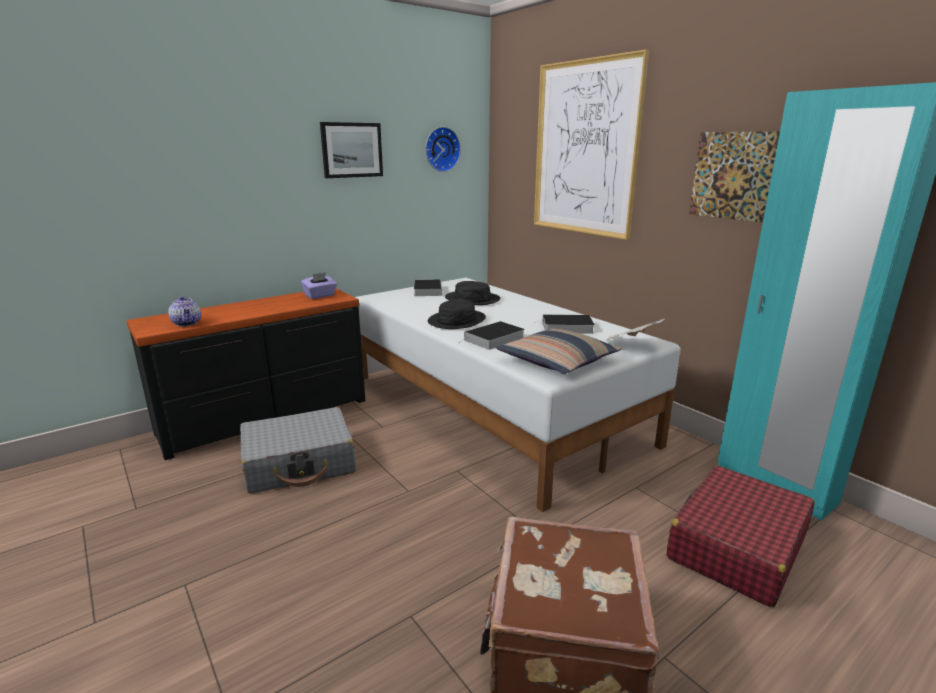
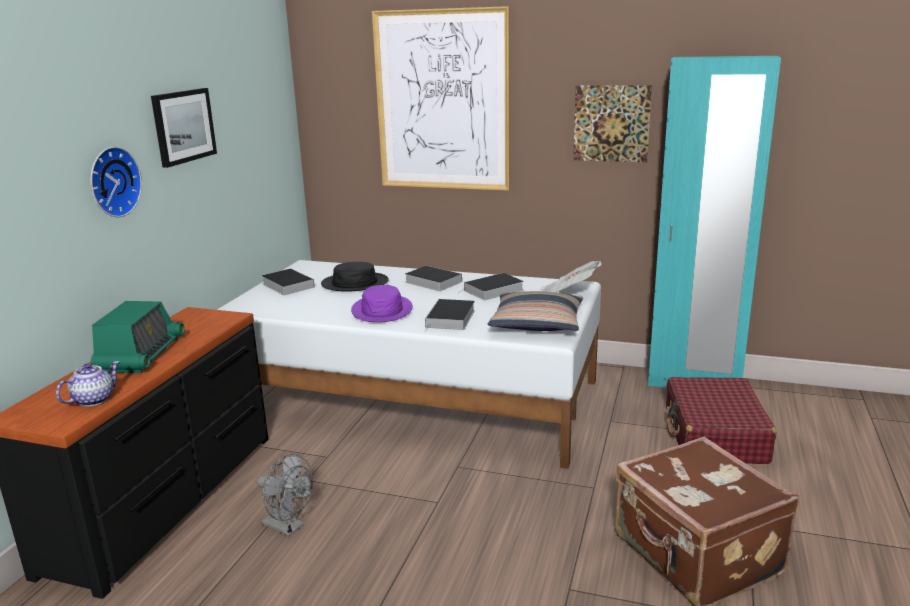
camera: 35 degrees left, 0 degrees up
(187, 323) = (93, 399): teapot -> teapot turned 75 degrees counterclockwise
(256, 306) = (141, 355): none -> radio
(300, 463) = (288, 527): grey suitcase -> grey fan
(320, 296) = (197, 321): purple tissue box -> none
(441, 149) = (259, 110): wall clock -> wall clock (112, 182)
(457, 320) = (382, 310): black hat -> purple hat
(529, 310) = (431, 281): none -> book

